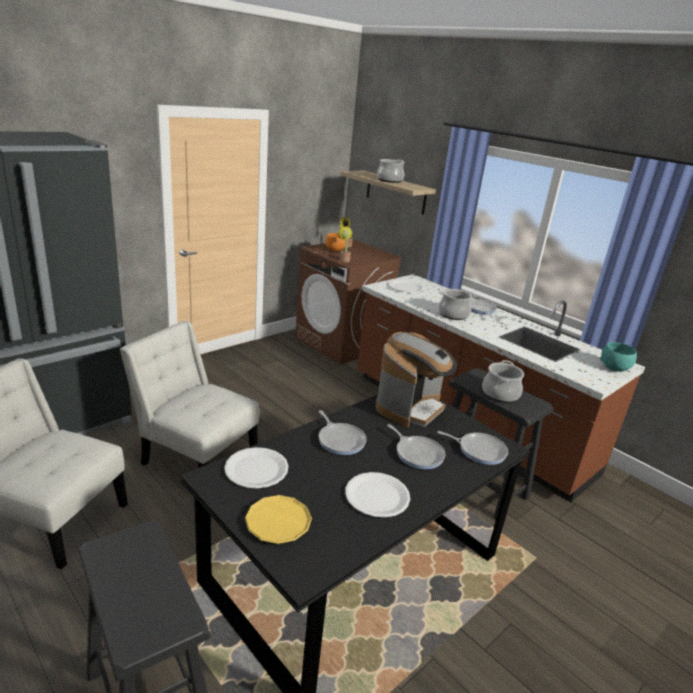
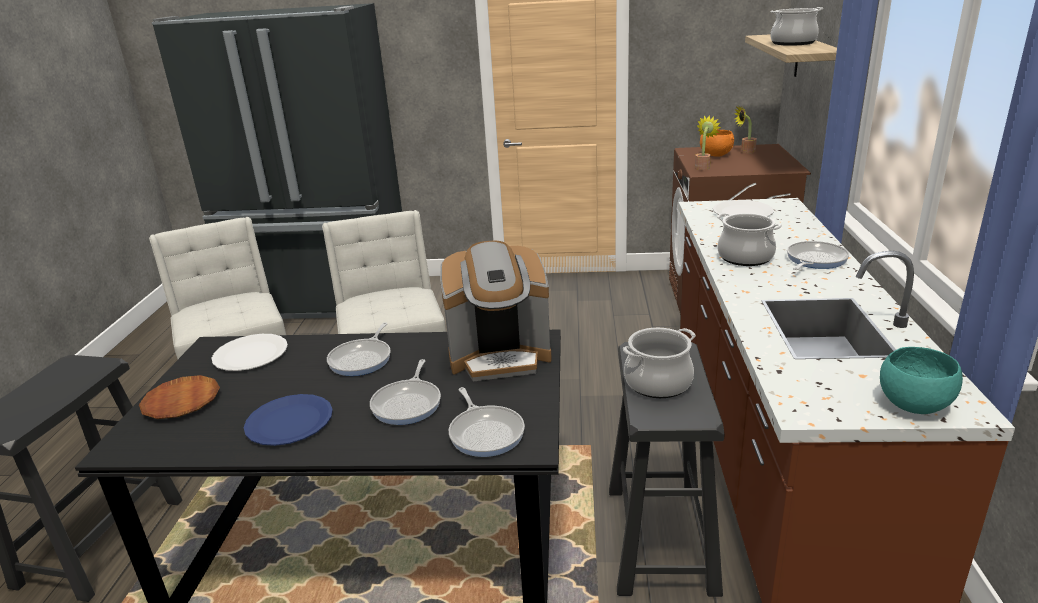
camera: 50 degrees right, 0 degrees up
(278, 522) = (181, 402): yellow plate -> brown plate
(377, 496) = (289, 421): white plate -> blue plate

